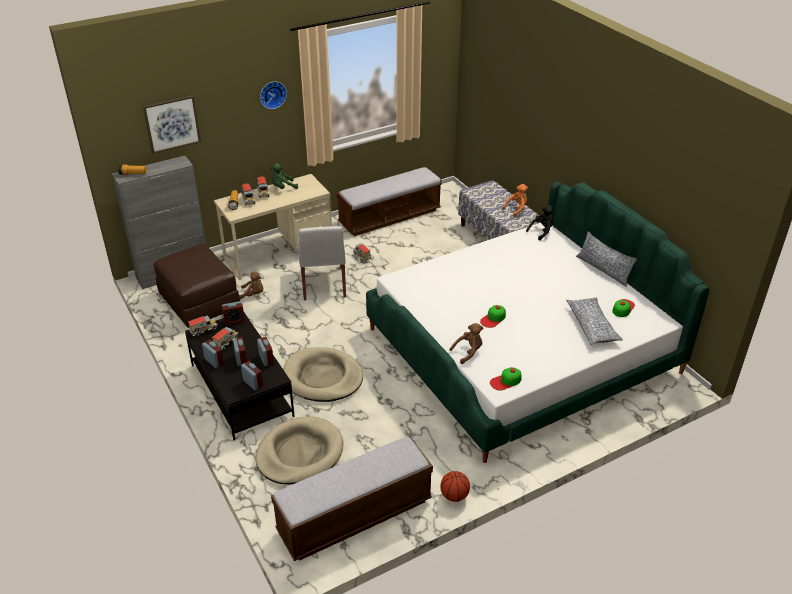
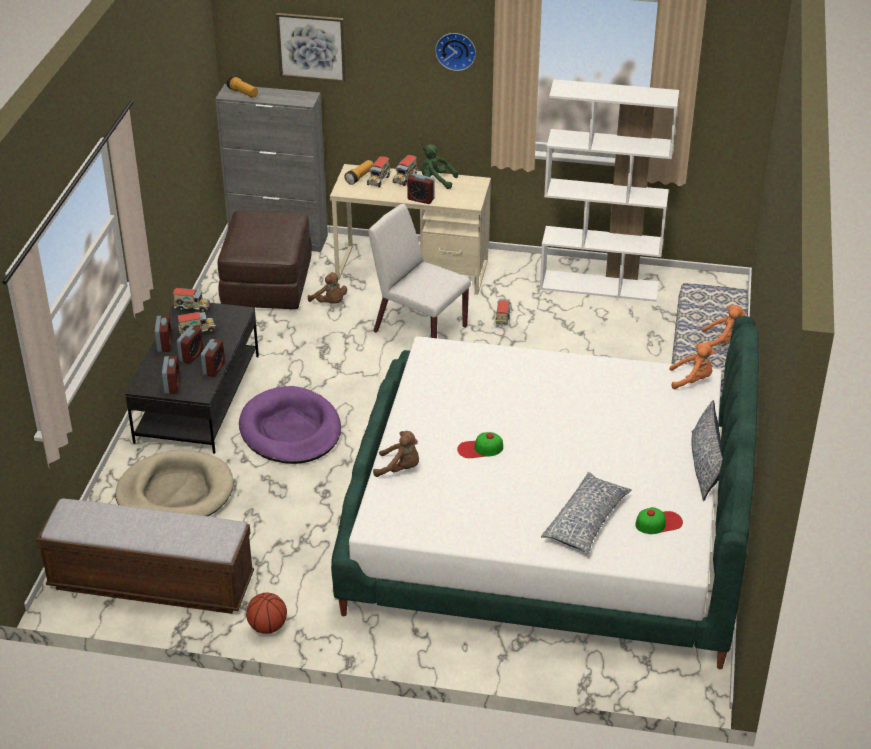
camera: 40 degrees right, 0 degrees up
(234, 320) = (233, 312): alarm clock -> alarm clock (421, 199)
(322, 377) = (290, 430): beige dog bed -> purple dog bed
(323, 284) = (419, 329): white chair -> white chair turned 90 degrees clockwise
(390, 217) = (600, 286): bench -> white bookcase
(505, 381) = (396, 521): cap -> none
(541, 231) = (692, 380): black plush toy -> orange plush toy

